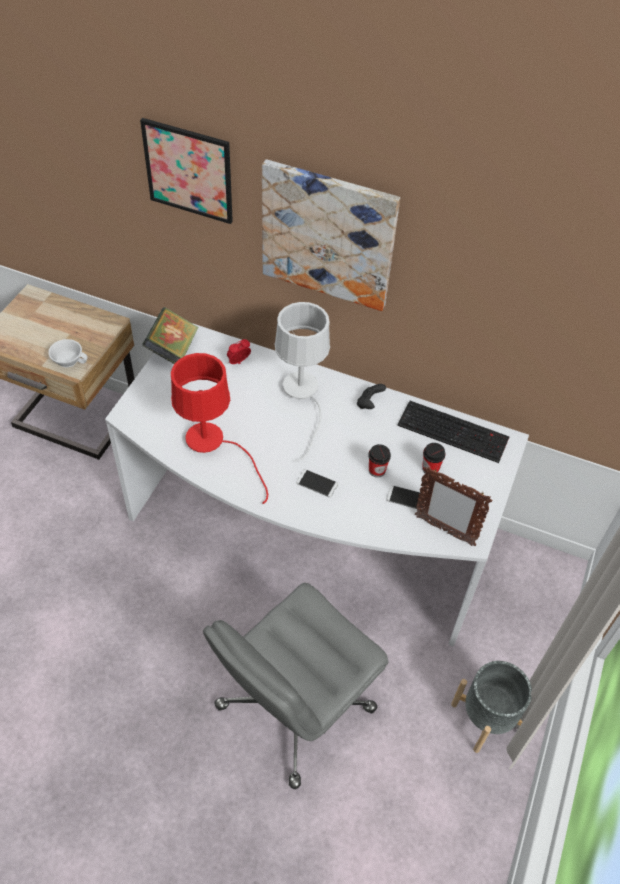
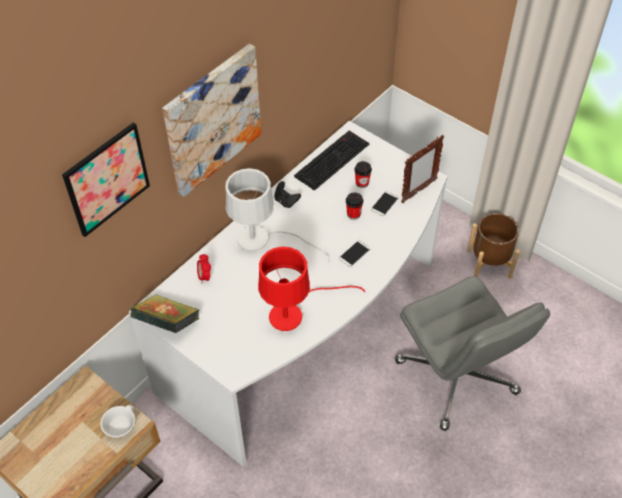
camera: 70 degrees left, 0 degrees up
(487, 718) = (489, 263): grey planter -> brown planter

